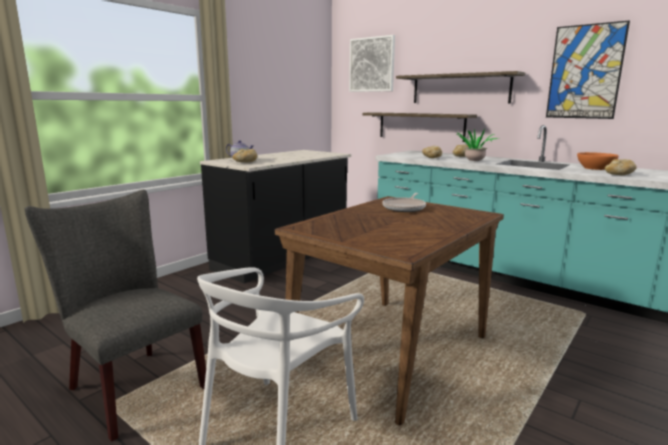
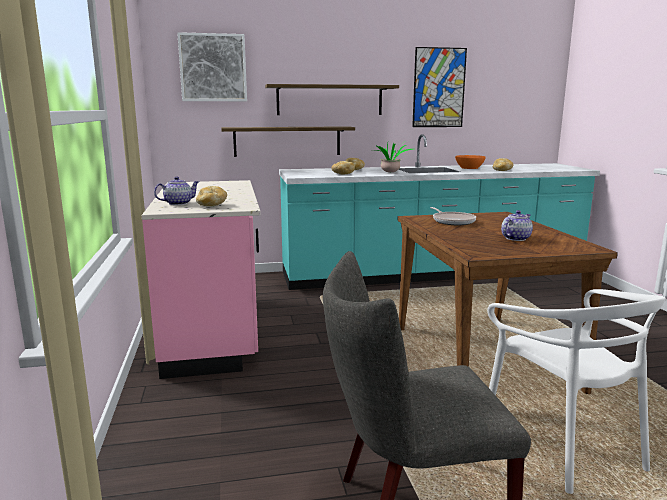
camera: 50 degrees left, 0 degrees up
(283, 259) = (214, 331): black counter -> pink counter
(383, 229) = (515, 238): none -> teapot

